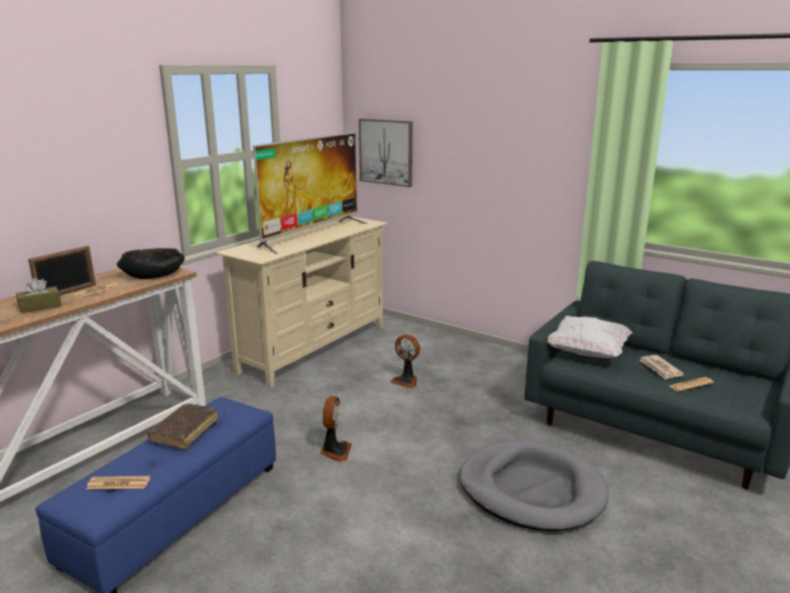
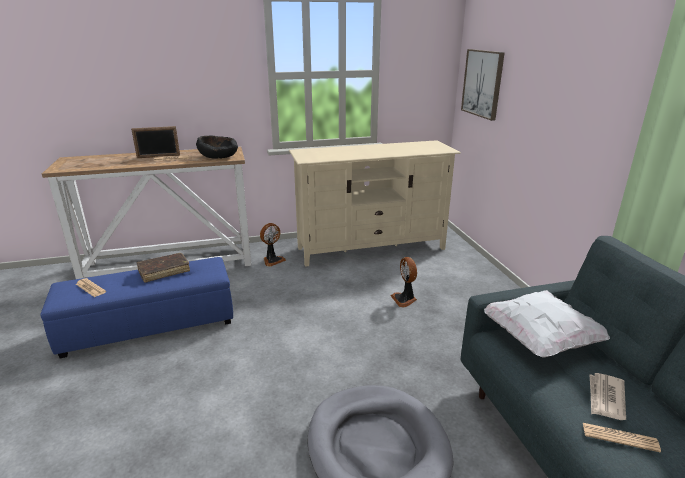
camera: 40 degrees right, 5 degrees up
(40, 307) = (130, 161): brown tissue box -> none
(312, 235) = (377, 150): television -> none
(335, 451) = (281, 331): fan -> fan (272, 260)

